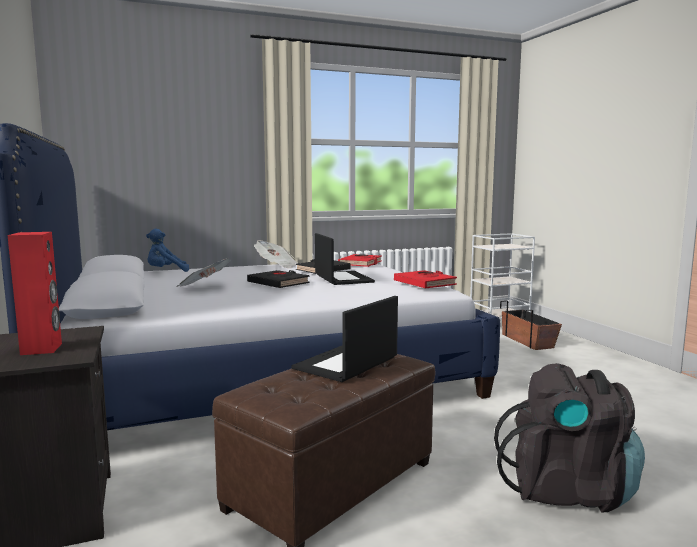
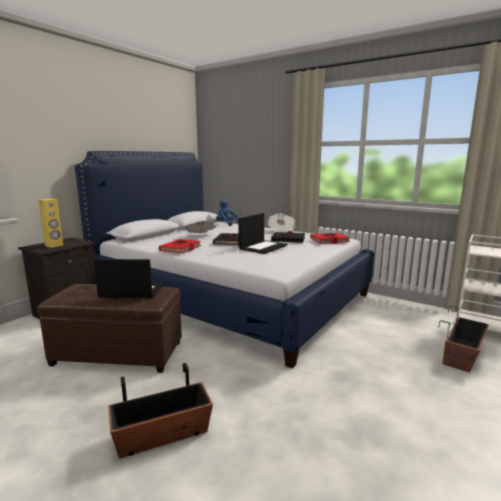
camera: 55 degrees right, 5 degrees up
(42, 349) = (54, 245): red speaker -> yellow speaker
(424, 283) = (286, 263): red book -> red book (180, 249)
(567, 490) = (162, 434): black backpack -> planter

